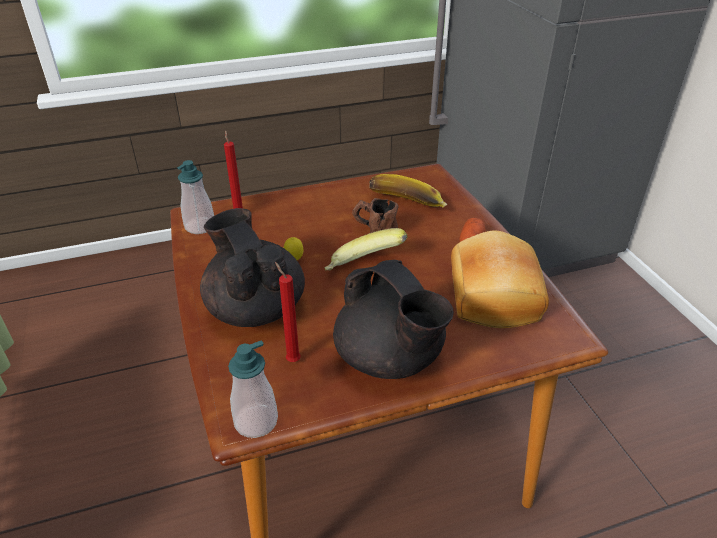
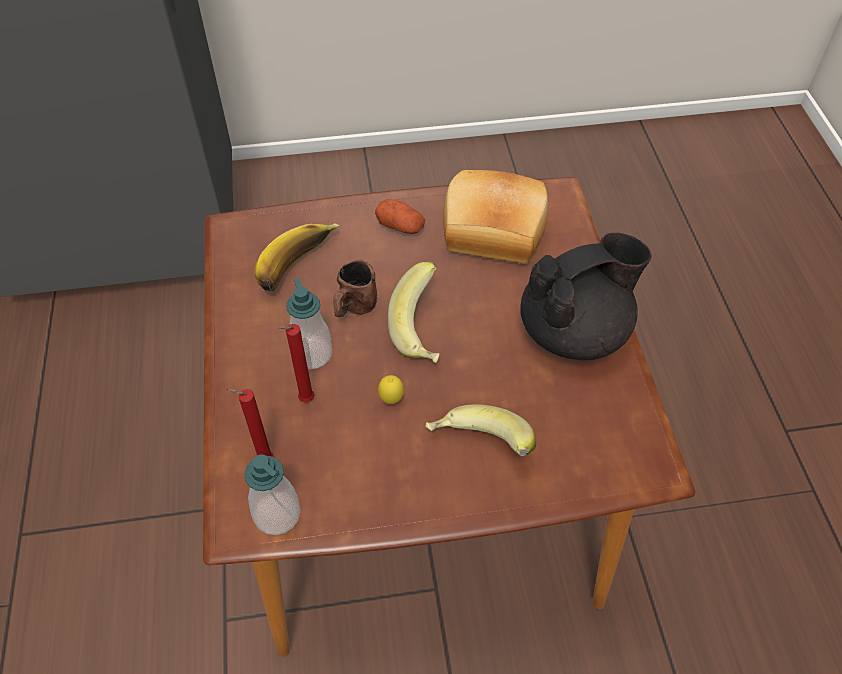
camera: 80 degrees left, 15 degrees up
(255, 308) = (478, 447): black teapot -> banana
(256, 421) = (653, 454): soap dispenser -> soap dispenser (312, 354)
(292, 359) = (569, 416): red candle -> red candle (304, 400)

